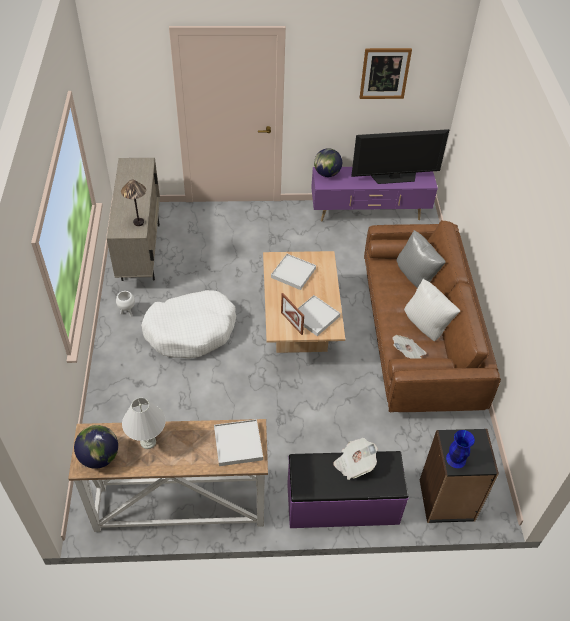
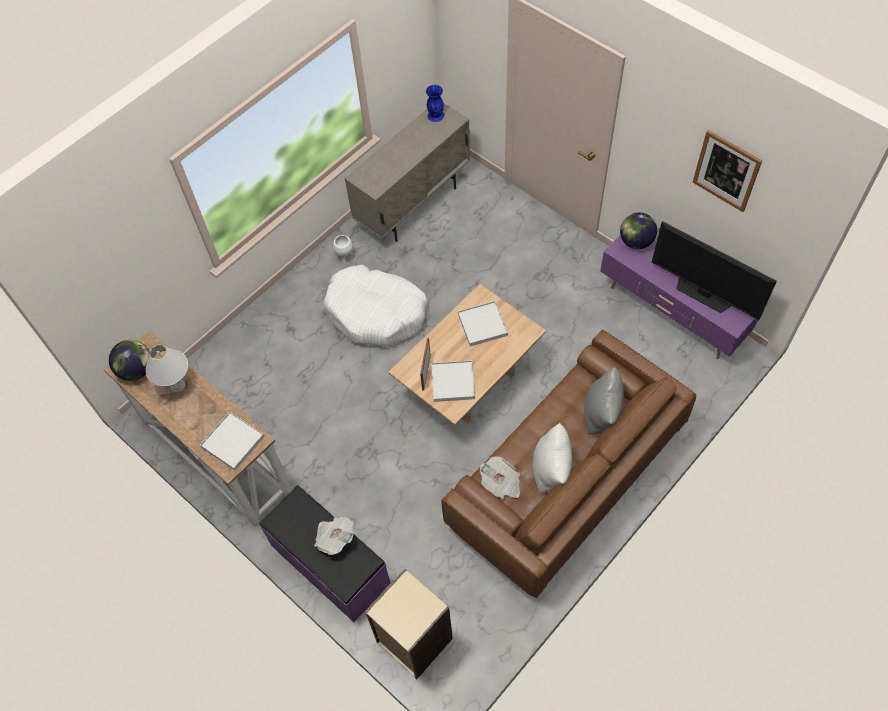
camera: 50 degrees right, 10 degrees up
(138, 222) = (384, 179): table lamp -> none
(446, 501) = (414, 641): black bookcase -> beige bookcase
(455, 459) = (389, 606): blue vase -> blue vase (435, 115)

